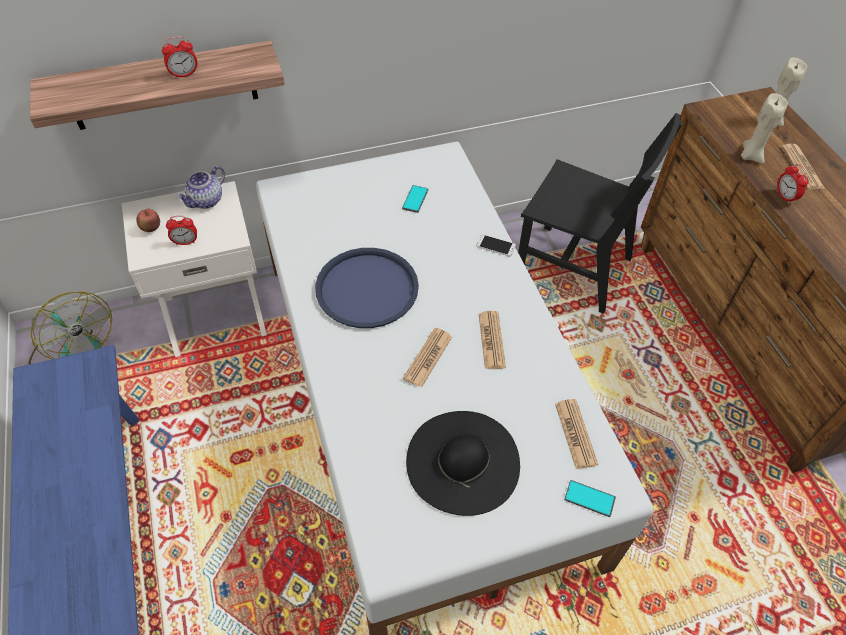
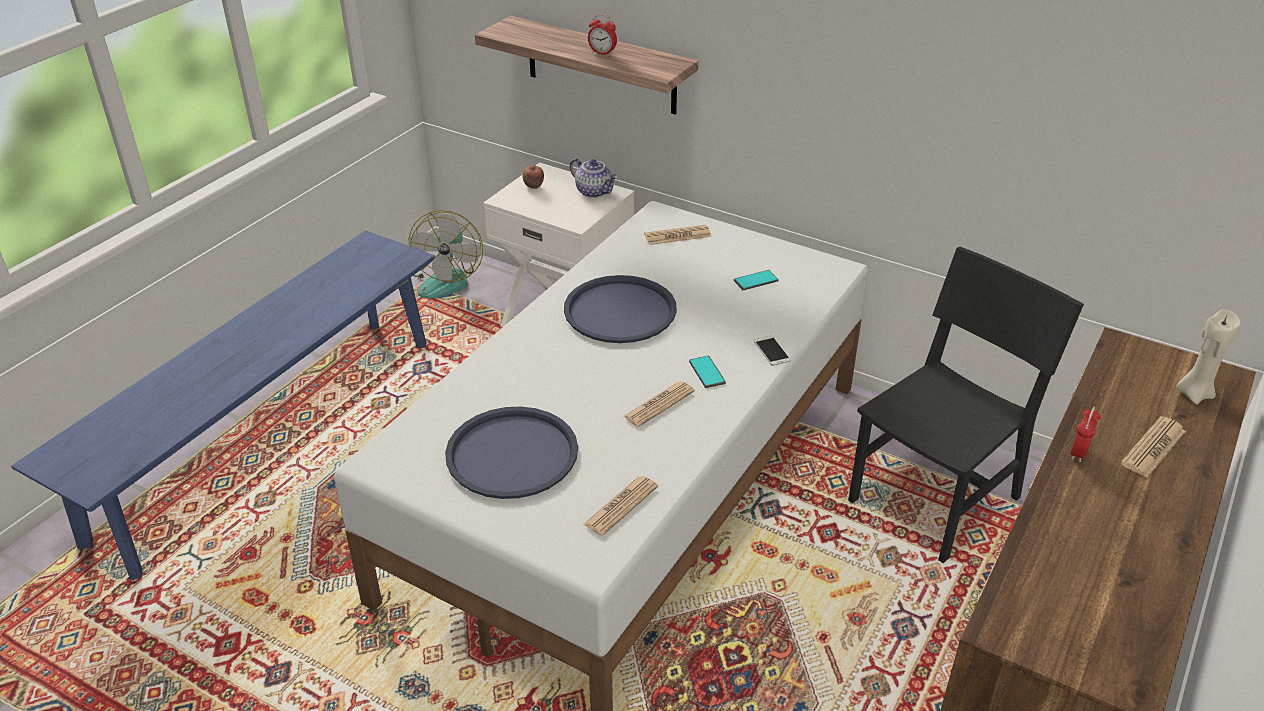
camera: 50 degrees right, 15 degrees down
(186, 242) = (542, 207): alarm clock -> none
(206, 201) = (594, 191): teapot -> teapot turned 135 degrees counterclockwise
(428, 357) = (592, 380): newspaper -> newspaper (677, 236)
(463, 461) = (512, 454): black hat -> blue tray
(573, 268) = (934, 499): black chair -> black chair turned 120 degrees counterclockwise
(589, 498) = (561, 548): phone -> phone (707, 372)
(750, 156) = (1103, 403): beige candle -> none

